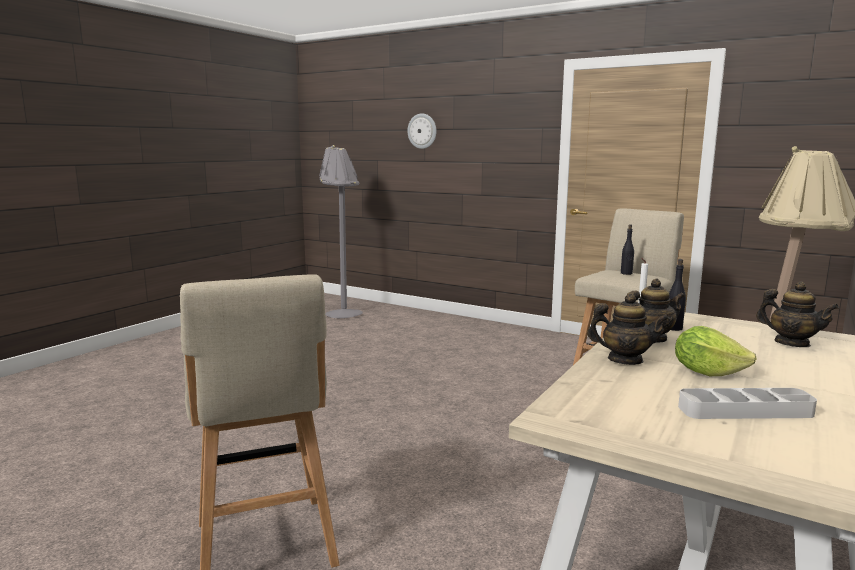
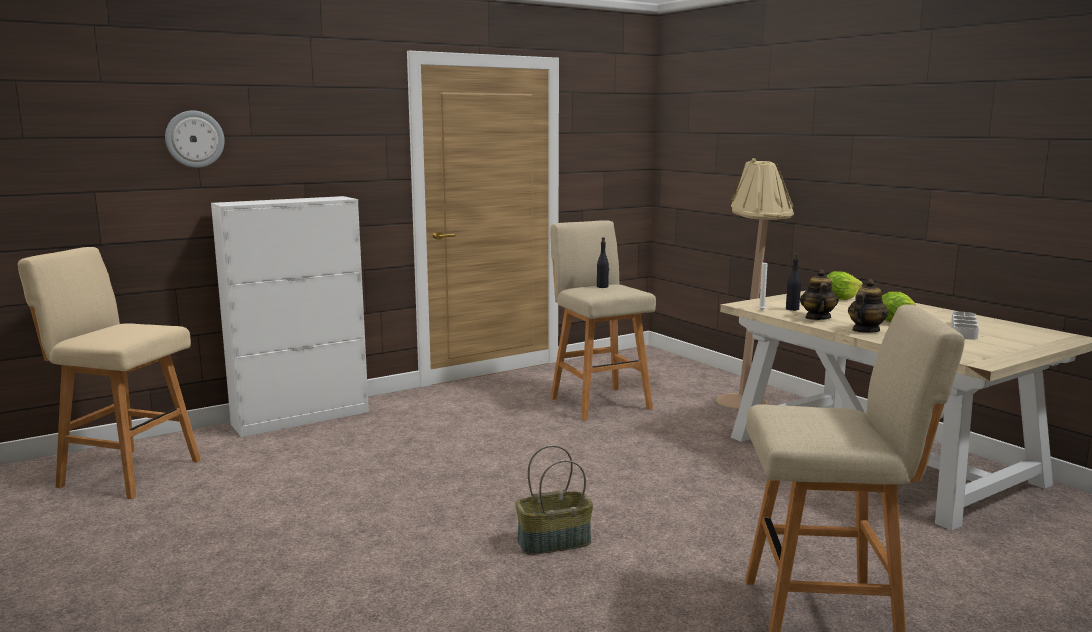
camera: 65 degrees left, 0 degrees up
(335, 419) = (553, 543): none -> basket
(344, 312) = (127, 473): grey floor lamp -> beige stool
(453, 320) = (302, 418): none -> white cabinet
(791, 343) = (840, 299): teapot -> lettuce

